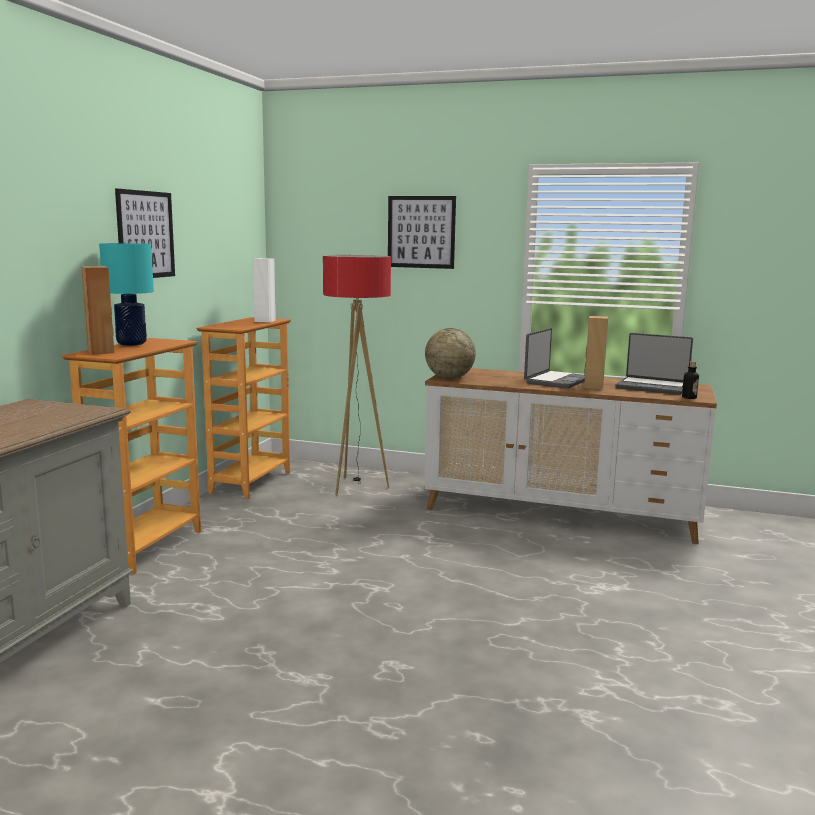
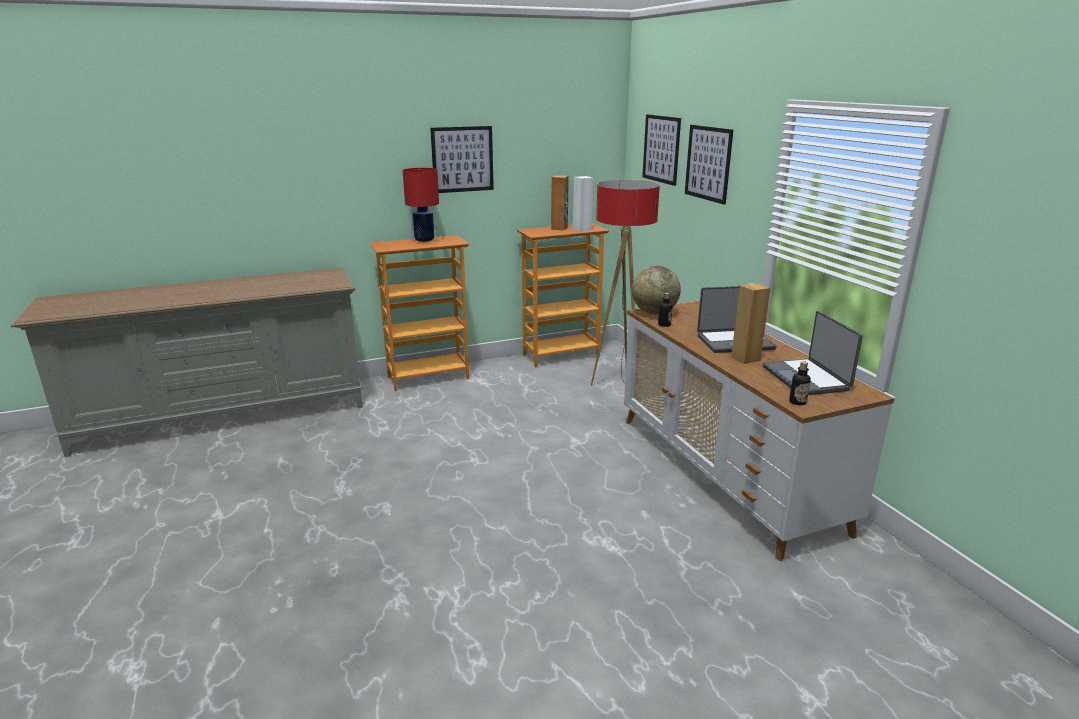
camera: 50 degrees right, 10 degrees up
(101, 352) = (391, 244): brown speaker -> brown speaker (559, 228)
(131, 345) = (424, 240): turquoise table lamp -> red table lamp
(338, 225) = (661, 149): none -> picture
(483, 382) = (664, 325): none -> bottle

